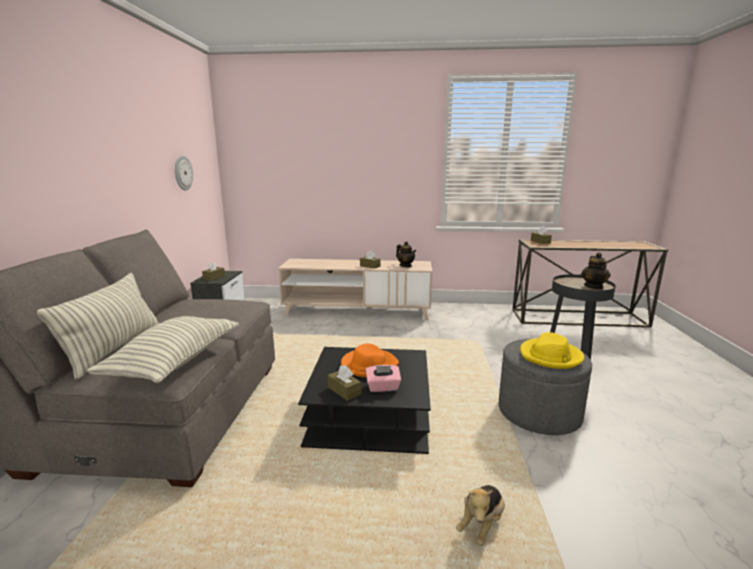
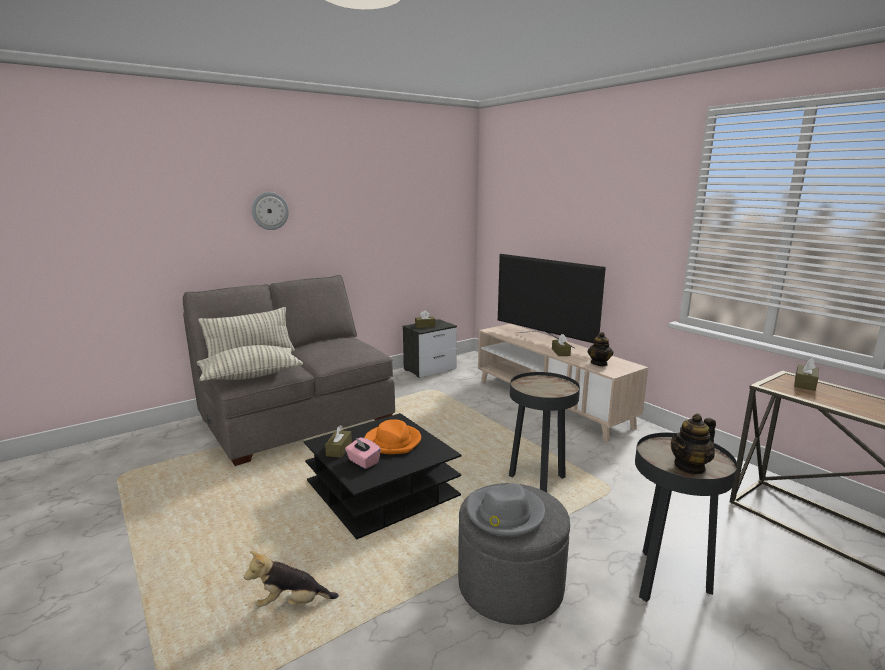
camera: 50 degrees right, 0 degrees up
(182, 173) = (416, 226): wall clock -> wall clock (270, 211)
(341, 262) = (544, 340): none -> television
(445, 357) = (538, 484): none -> black side table
(550, 356) = (504, 514): yellow hat -> grey hat

